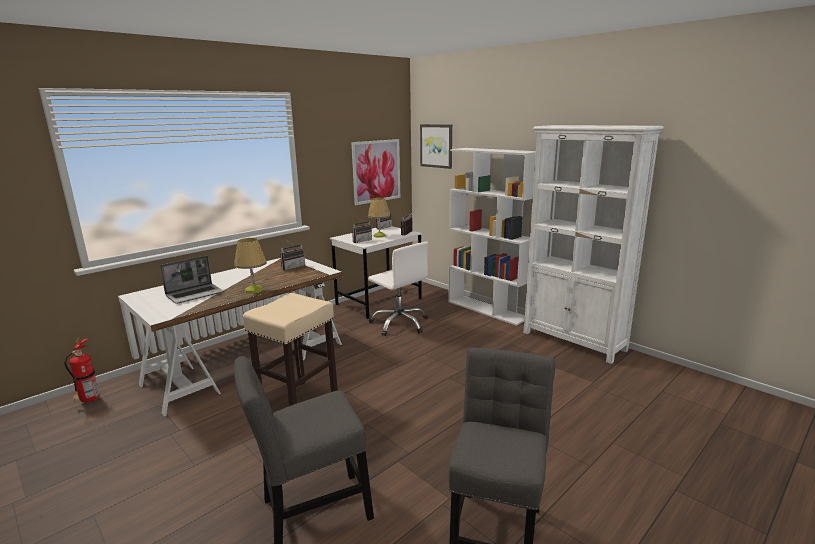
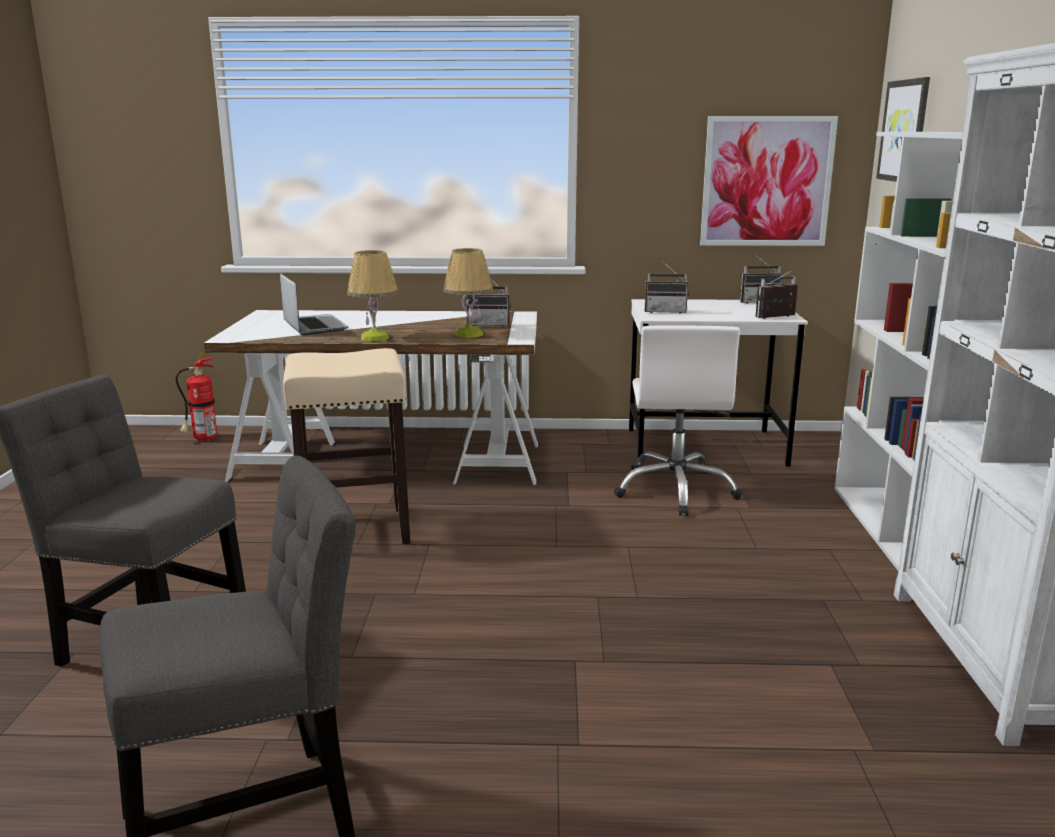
camera: 45 degrees right, 0 degrees up
(195, 294) = (314, 326): laptop -> laptop turned 120 degrees counterclockwise
(379, 236) = (716, 311): table lamp -> table lamp (469, 334)

